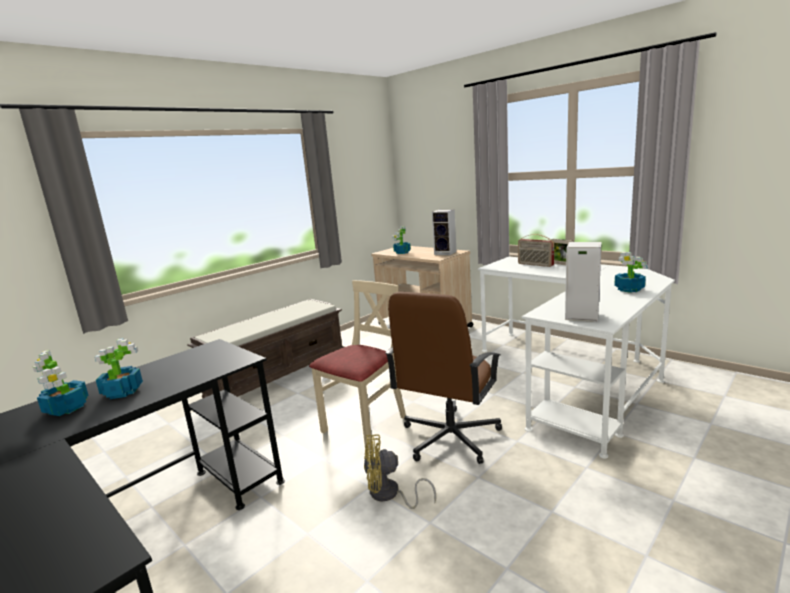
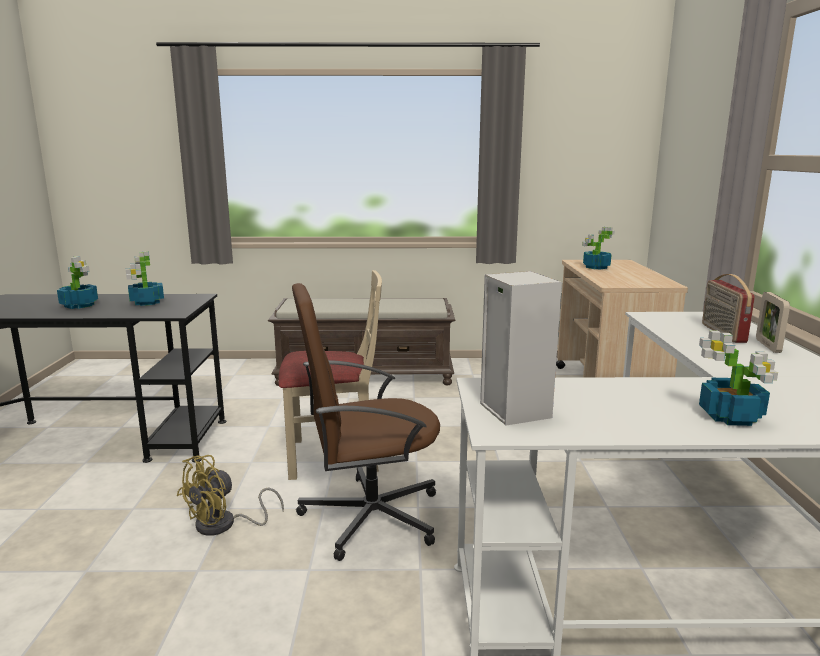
camera: 45 degrees right, 0 degrees up
(67, 408) = (42, 303): potted plant -> potted plant (146, 302)
(389, 495) = (224, 525): yellow fan -> yellow fan turned 90 degrees counterclockwise
(446, 253) = (643, 282): speaker -> none

